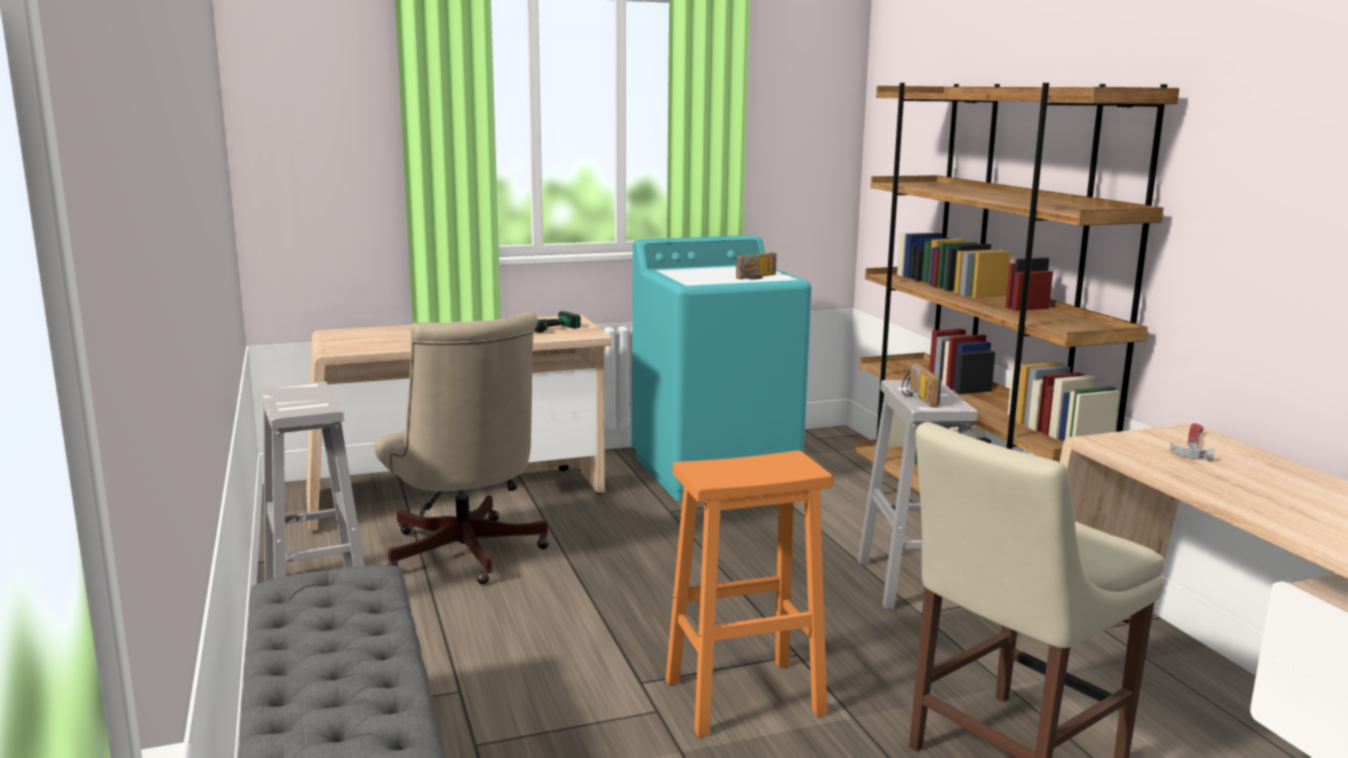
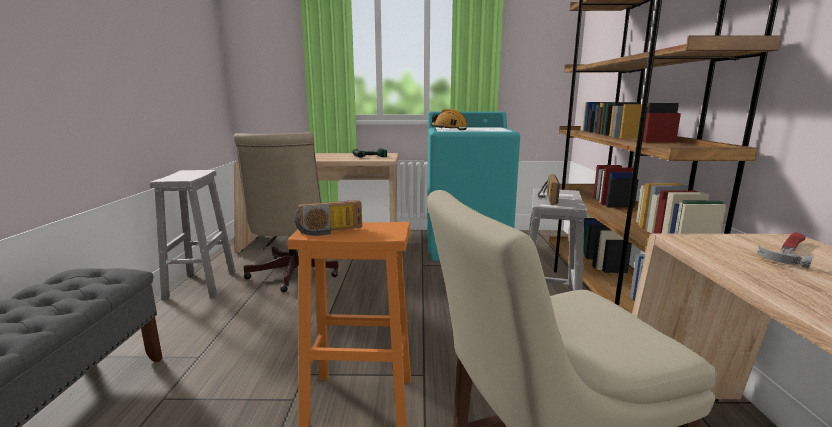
camera: 20 degrees right, 0 degrees up
(691, 276) = (448, 129): none -> orange hard hat
(758, 277) = (488, 130): radio -> radio (330, 231)

